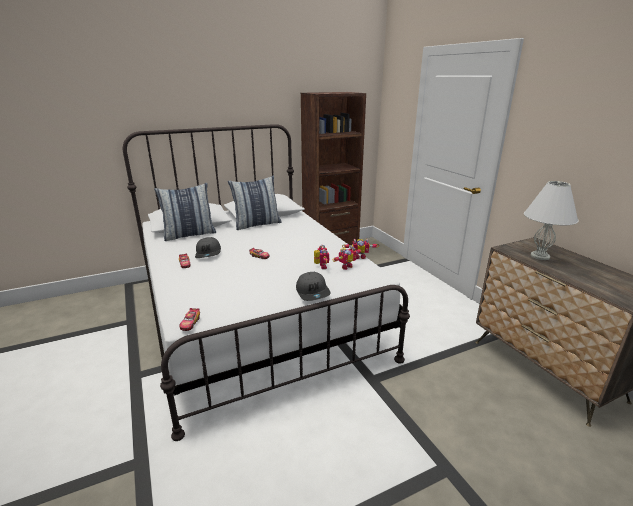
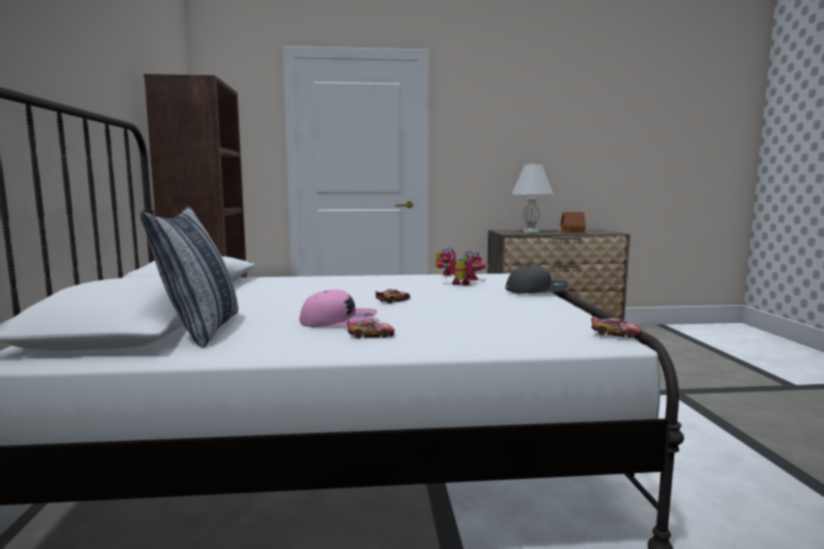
camera: 70 degrees left, 15 degrees down
(208, 253) = (338, 321): grey cap -> pink cap
(257, 224) = (241, 294): pillow -> none
(580, 277) = (573, 232): none -> toy house

